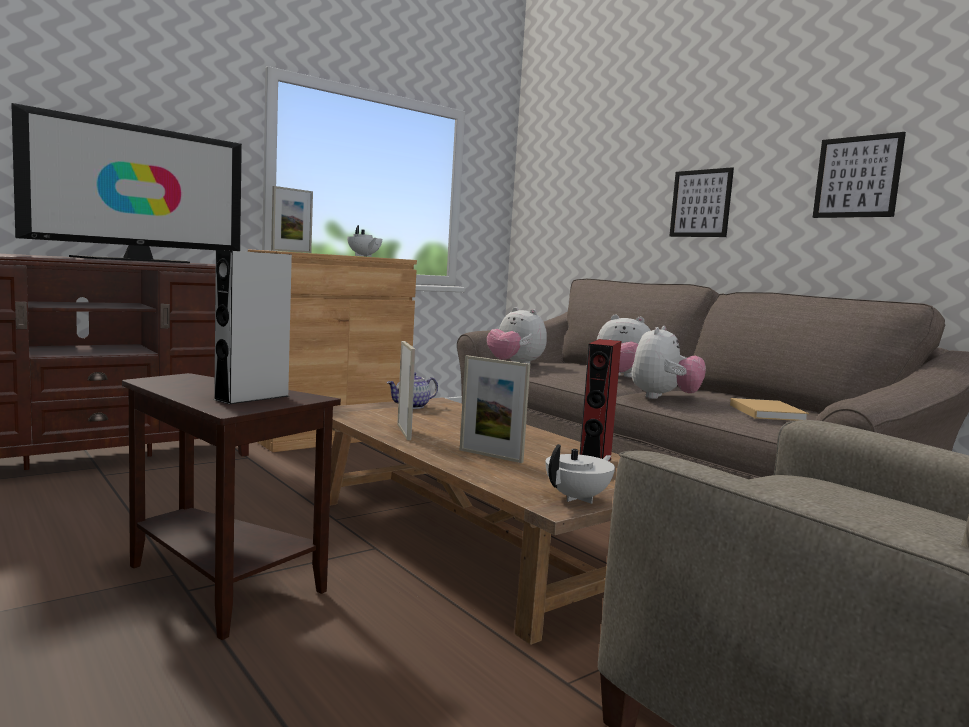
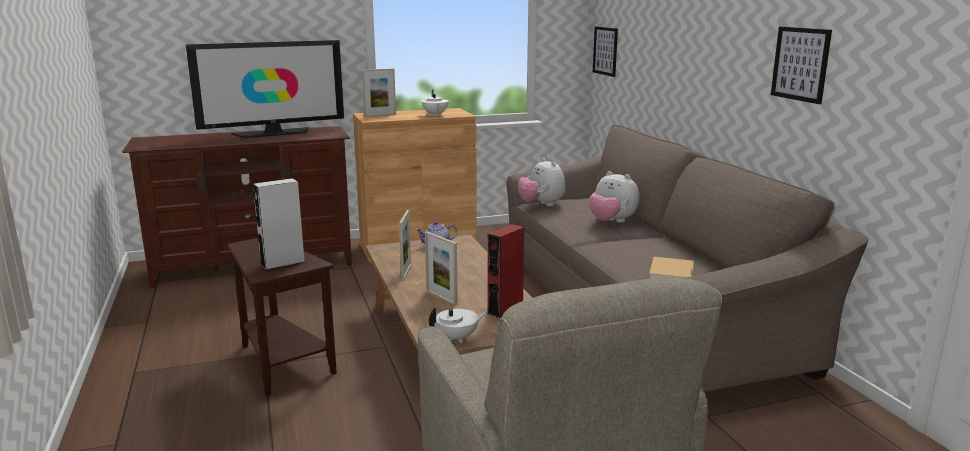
camera: 20 degrees right, 10 degrees up
(663, 398) = (613, 250): plush toy -> none
(701, 203) = (704, 67): picture -> picture (605, 51)

